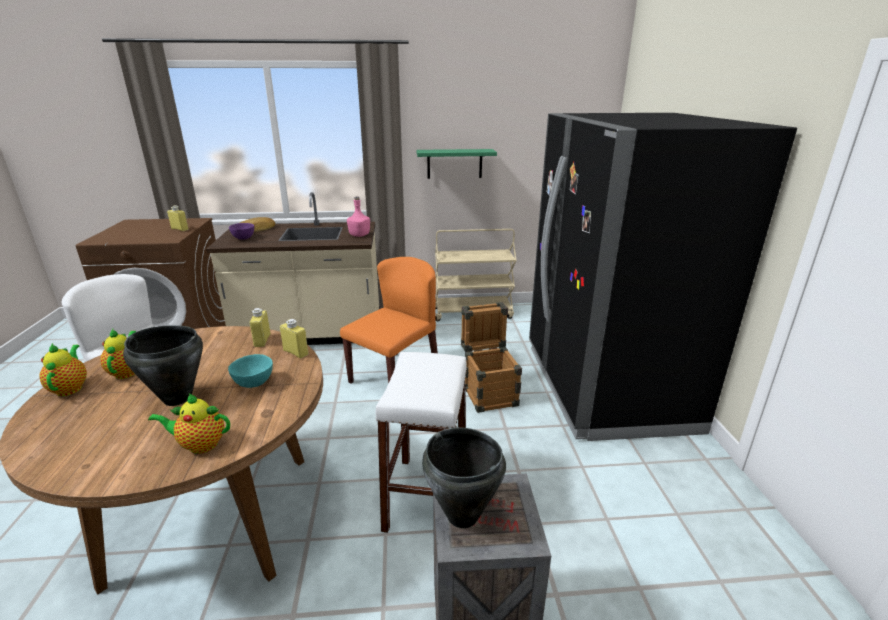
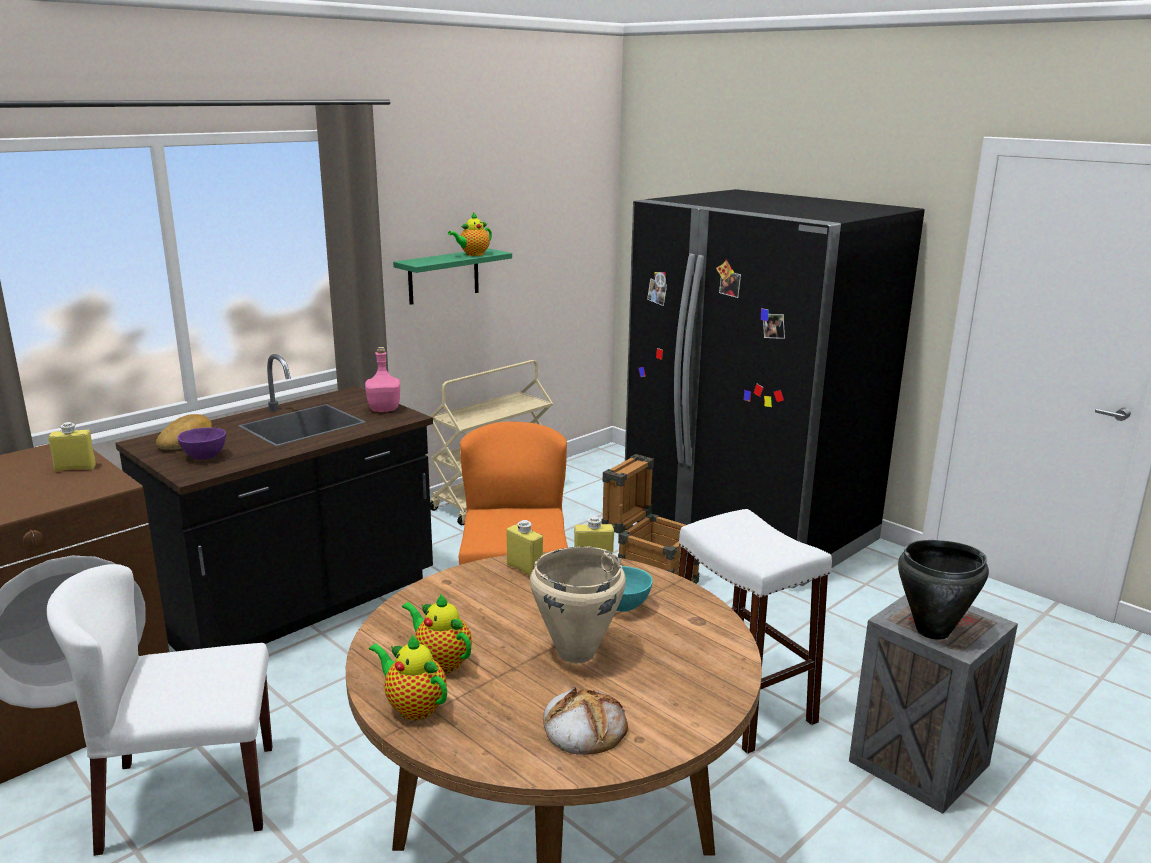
camera: 40 degrees left, 5 degrees down
(86, 442) = (583, 727): none -> bread
(177, 398) = (575, 653): black cooking pot -> beige cooking pot
(200, 445) = (702, 670): teapot -> teapot (472, 254)
(311, 334) = (298, 605): beige counter -> black counter

